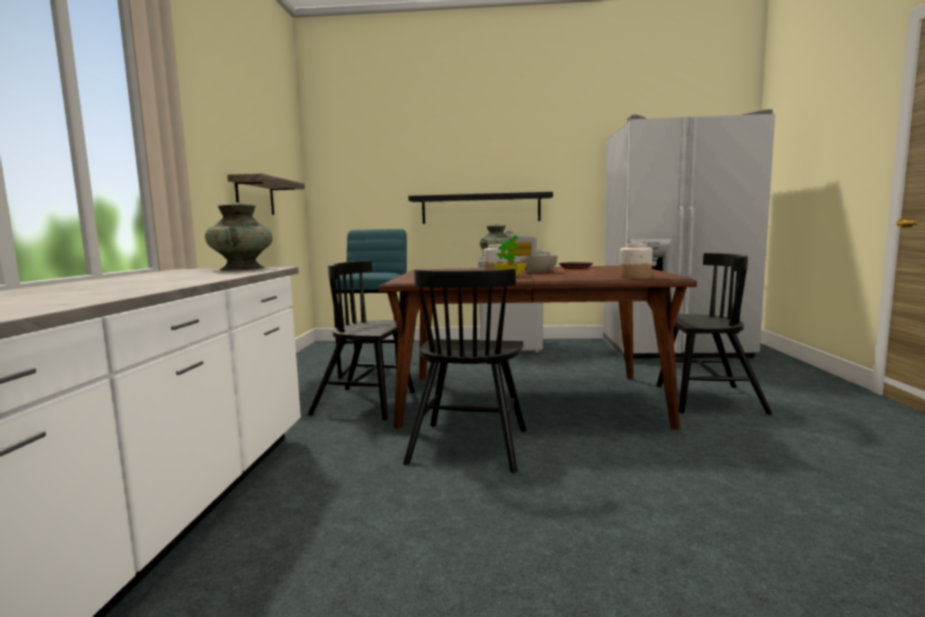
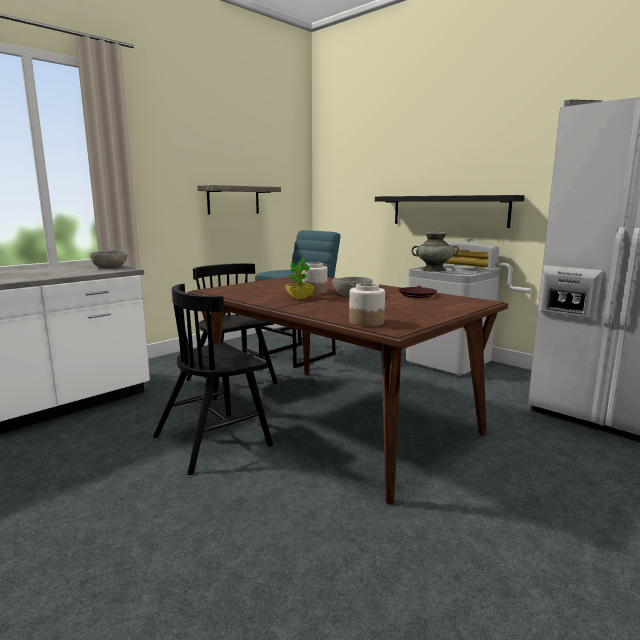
camera: 40 degrees right, 5 degrees up
(242, 269) = (109, 267): turquoise vase -> grey bowl
(702, 398) = (504, 487): black chair -> none

